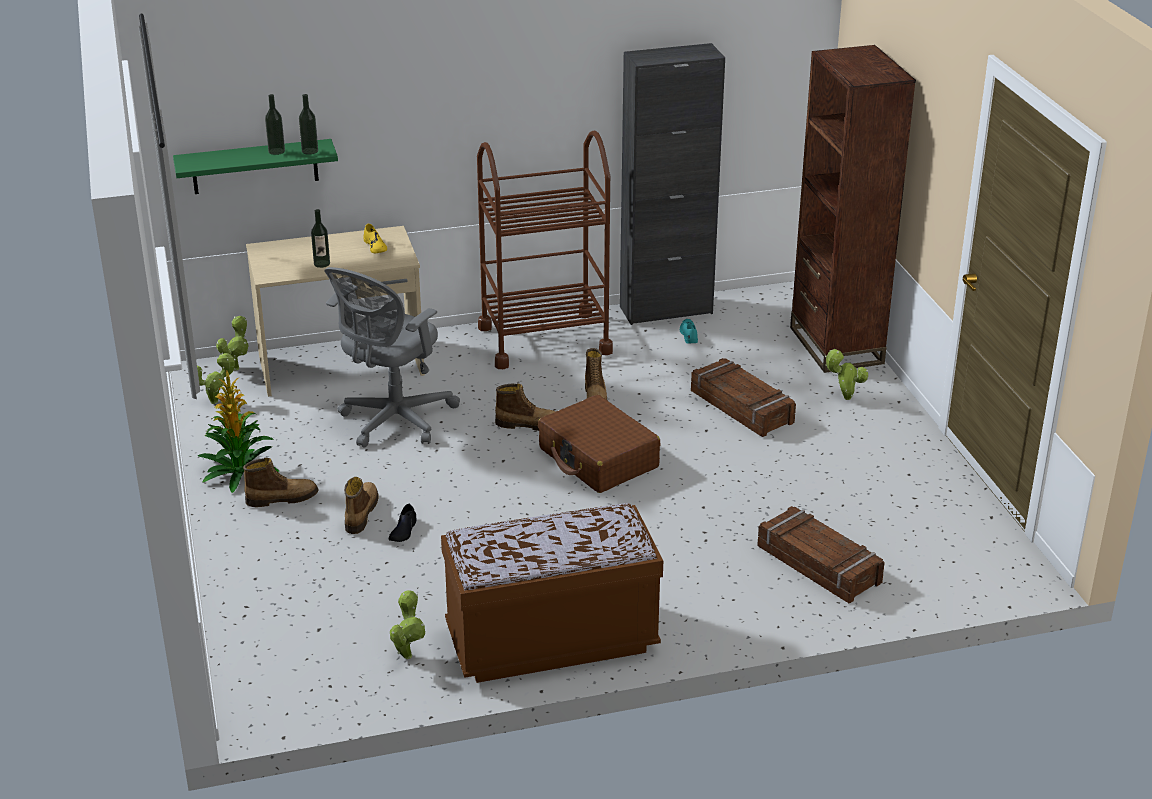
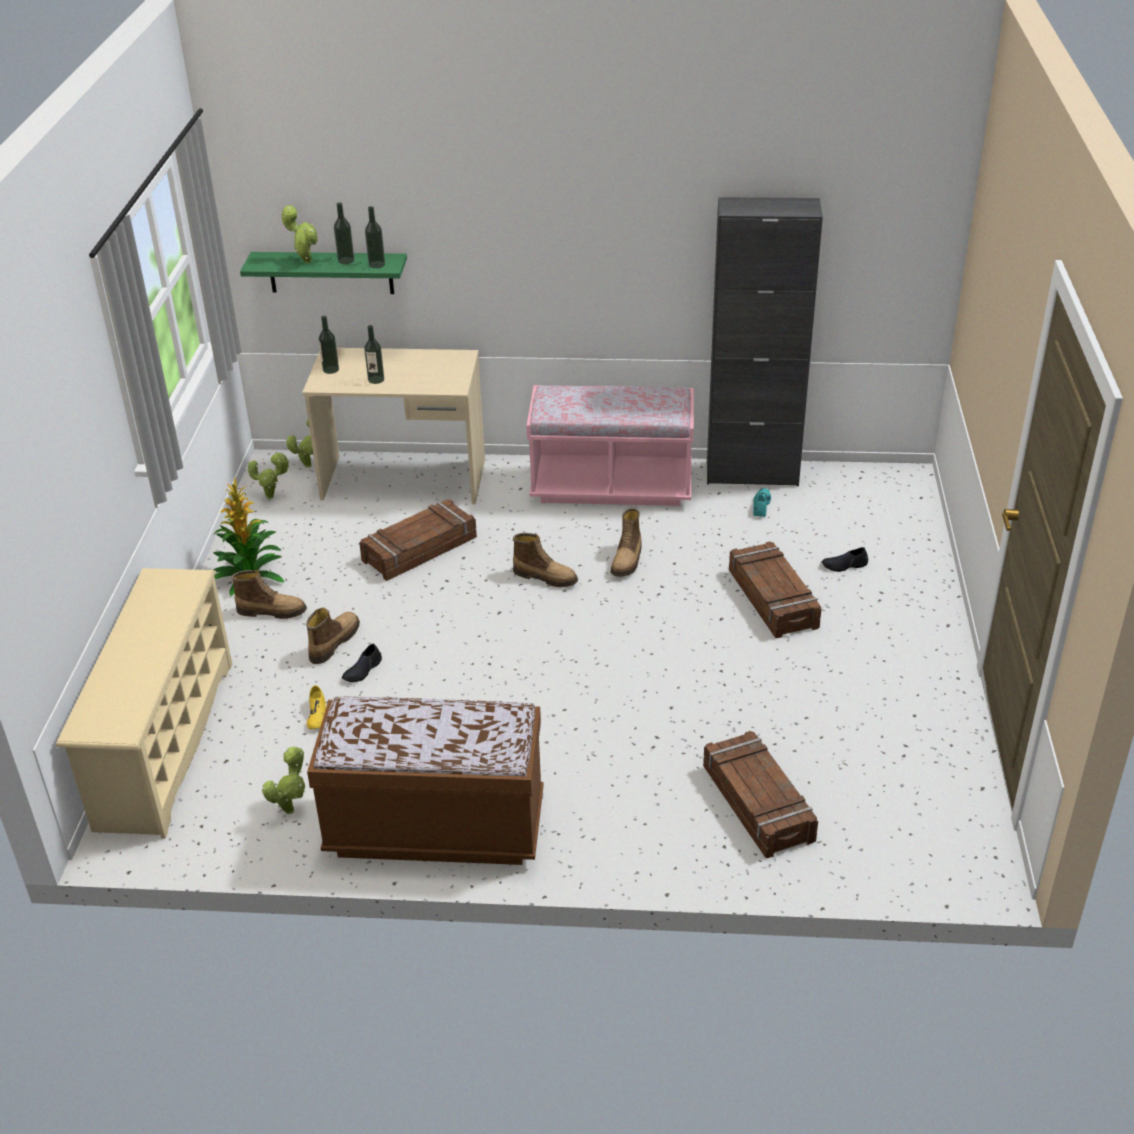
camera: 20 degrees right, 5 degrees up
(246, 627) = (163, 743): none -> beige shoe rack
(270, 261) = (331, 370): none -> bottle
(375, 246) = (437, 369): yellow shoe -> yellow shoe (317, 715)
(393, 421) = (419, 549): grey office chair -> crate
(544, 340) = (611, 486): brown cart -> pink bench
(598, 458) = (594, 629): brown suitcase -> none
(787, 370) = (844, 565): none -> black shoe
(836, 345) = (912, 546): brown bookcase -> none
(844, 398) = (889, 609): potted plant -> potted plant (305, 261)

